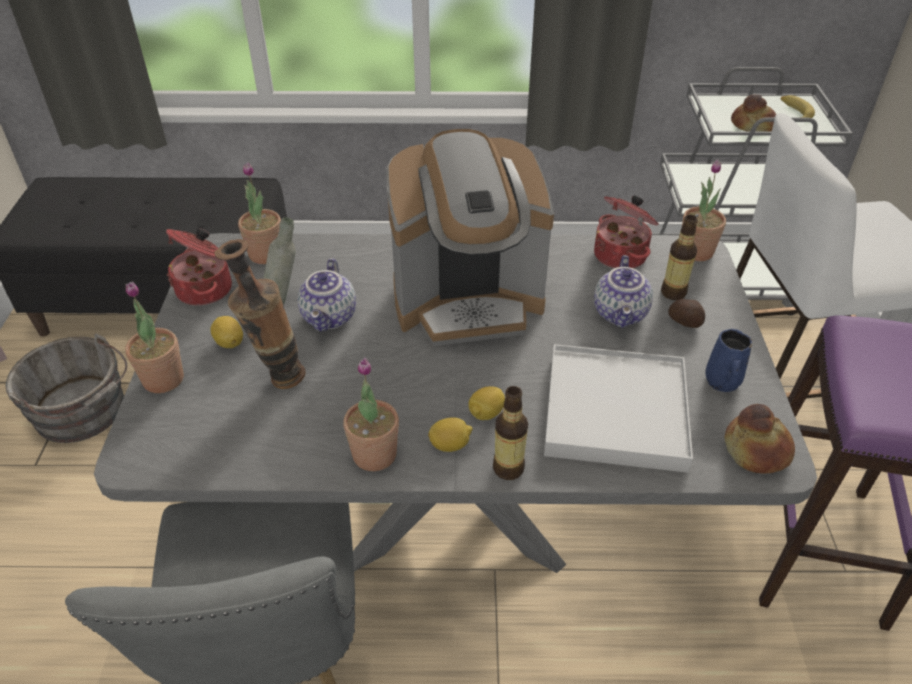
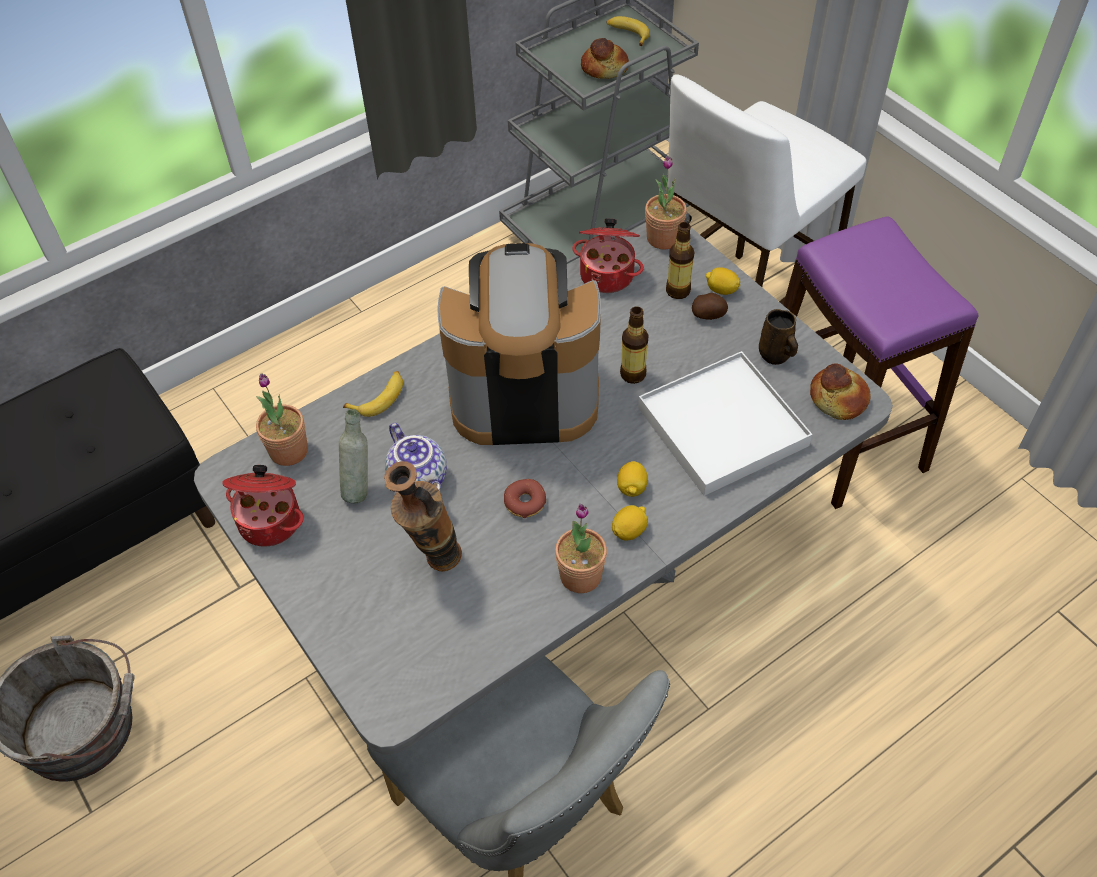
camera: 35 degrees left, 10 degrees up
(163, 379) = (333, 627): potted plant -> none
(229, 342) = (354, 557): lemon -> lemon (721, 290)
(361, 252) = (379, 397): none -> banana
(389, 376) = (525, 502): none -> donut
(468, 302) = (523, 394): coffee machine -> coffee machine turned 135 degrees counterclockwise
(508, 468) = (687, 522): bottle -> bottle (633, 374)
(621, 314) = (655, 335): teapot -> none
(722, 382) = (775, 355): blue mug -> brown mug

